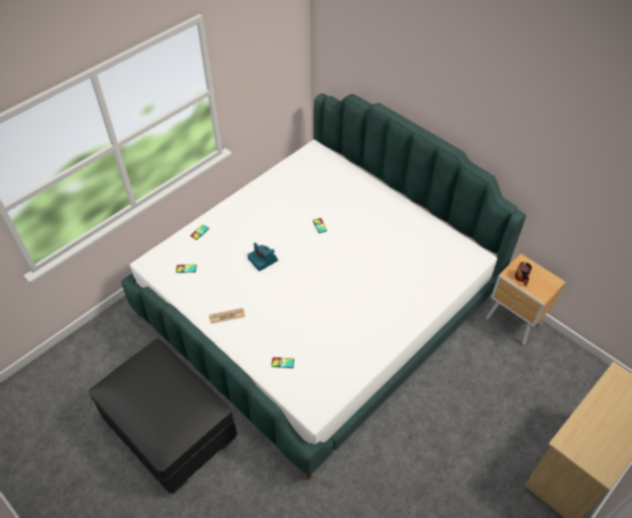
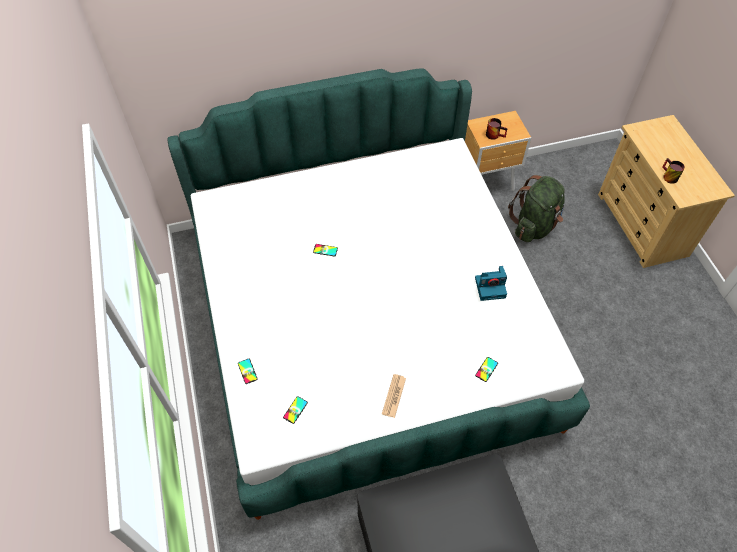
camera: 60 degrees left, 5 degrees up
(263, 260) = (337, 324): camera -> camera (490, 287)
(498, 376) = (534, 225): none -> green backpack
(580, 420) = (667, 176): none -> mug

